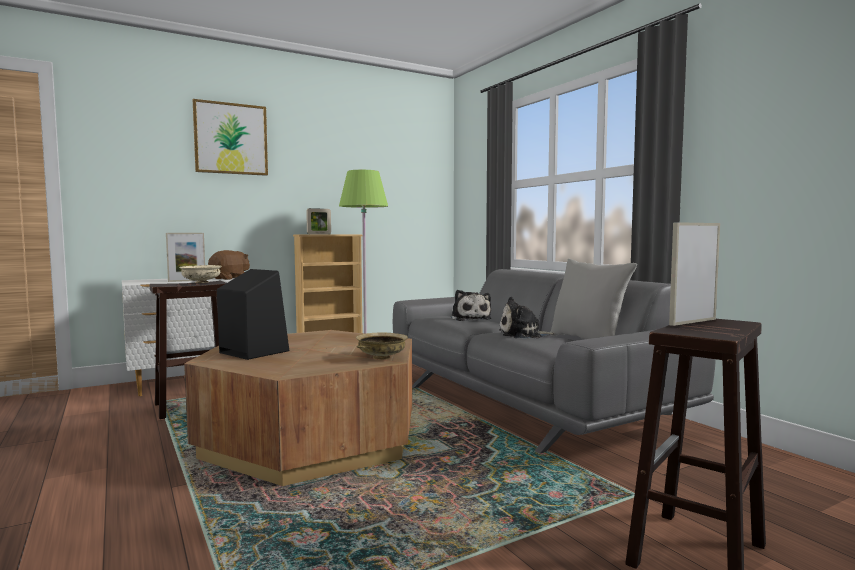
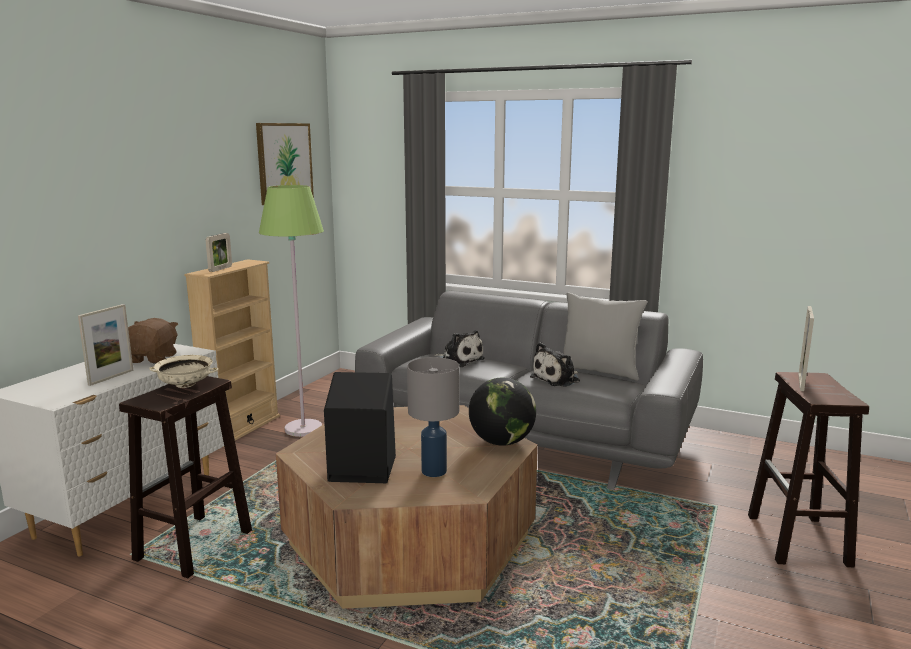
camera: 35 degrees left, 10 degrees up
(231, 139) = (97, 146): picture -> picture (284, 163)
(292, 361) = (434, 471): none -> grey table lamp
(382, 357) = (501, 442): beige bowl -> globe

